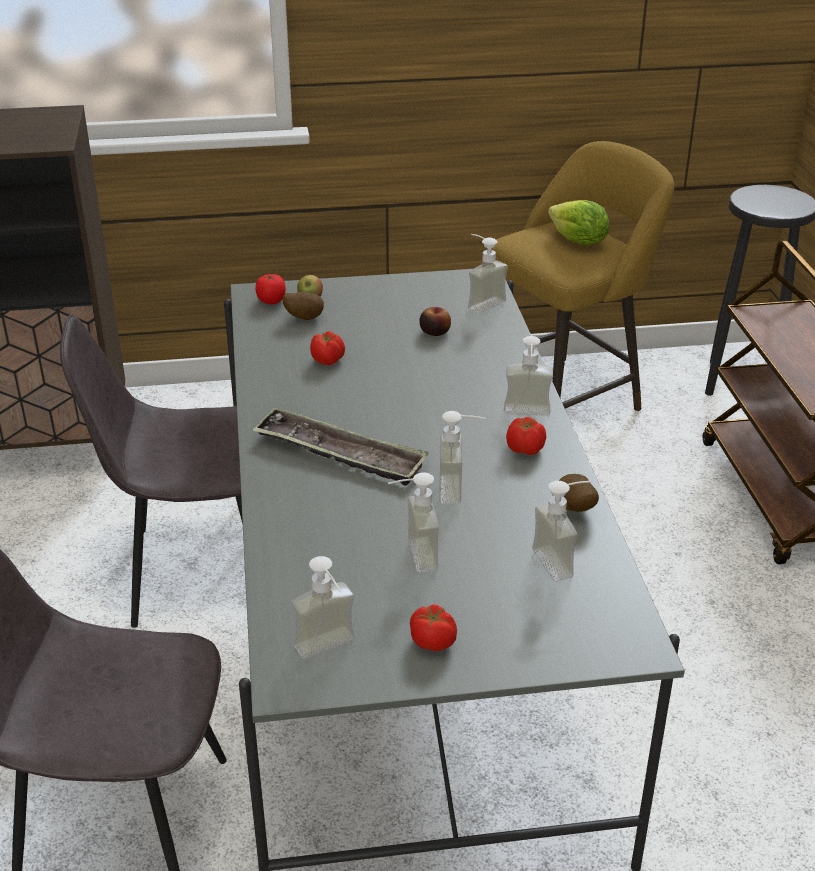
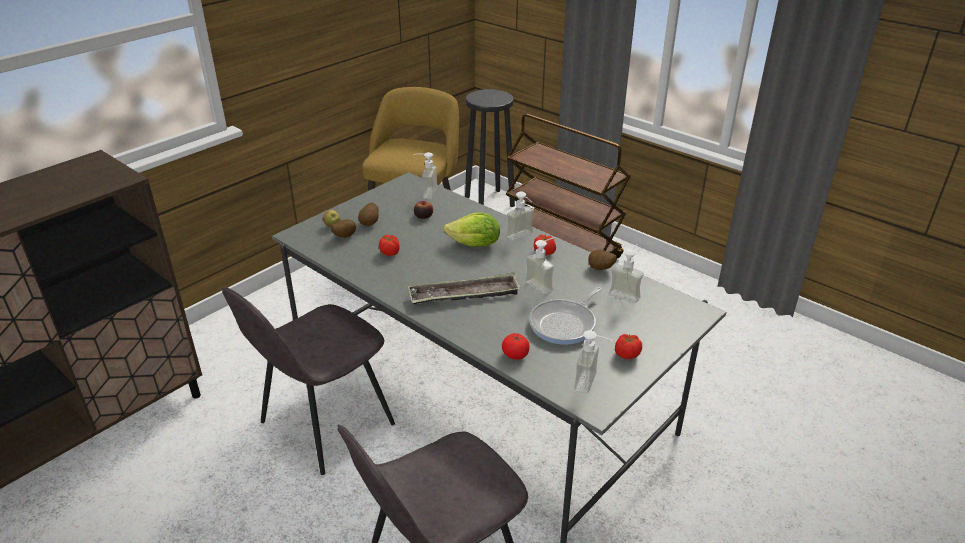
camera: 40 degrees left, 0 degrees up
(271, 301) = (311, 235): tomato -> tomato (515, 355)
(357, 314) = (370, 223): none -> potato
(411, 556) = (565, 324): soap dispenser -> frying pan
(578, 242) = (413, 148): lettuce -> lettuce (475, 245)

